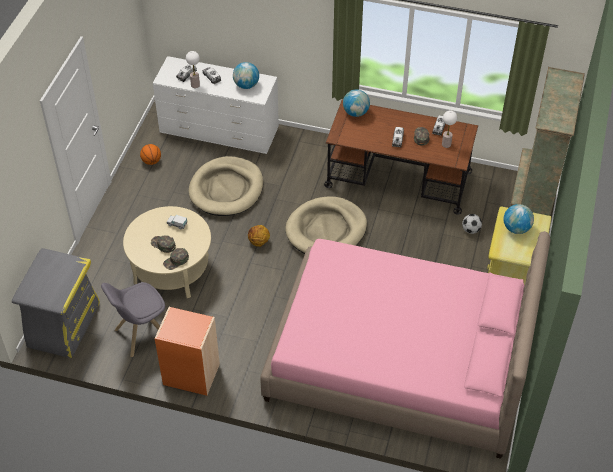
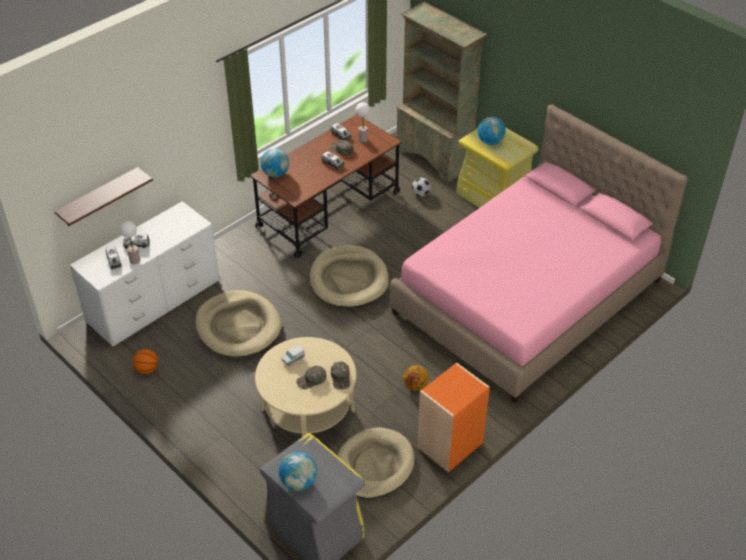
camera: 60 degrees left, 5 degrees down
(141, 334) = (374, 465): grey chair -> beige dog bed
(204, 25) = (99, 198): none -> shelf
(246, 85) = (173, 225): globe -> globe (299, 482)
(258, 242) = (325, 331): basketball -> basketball (415, 386)

